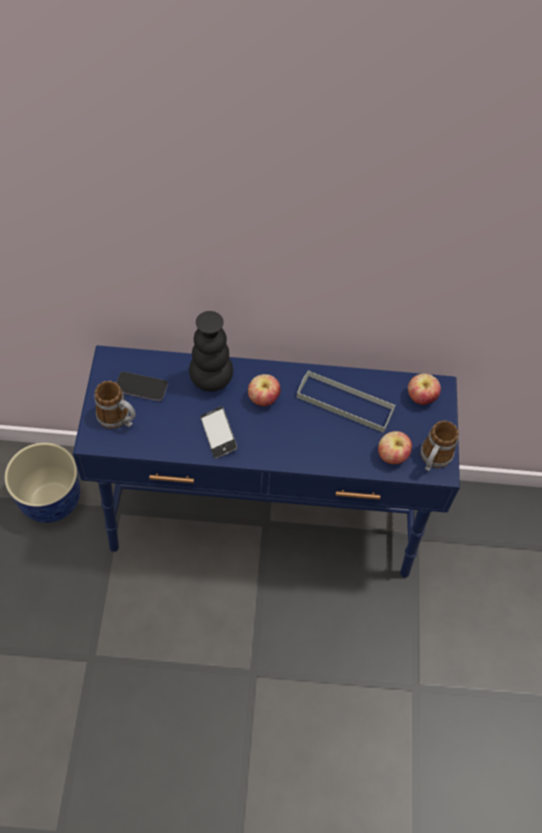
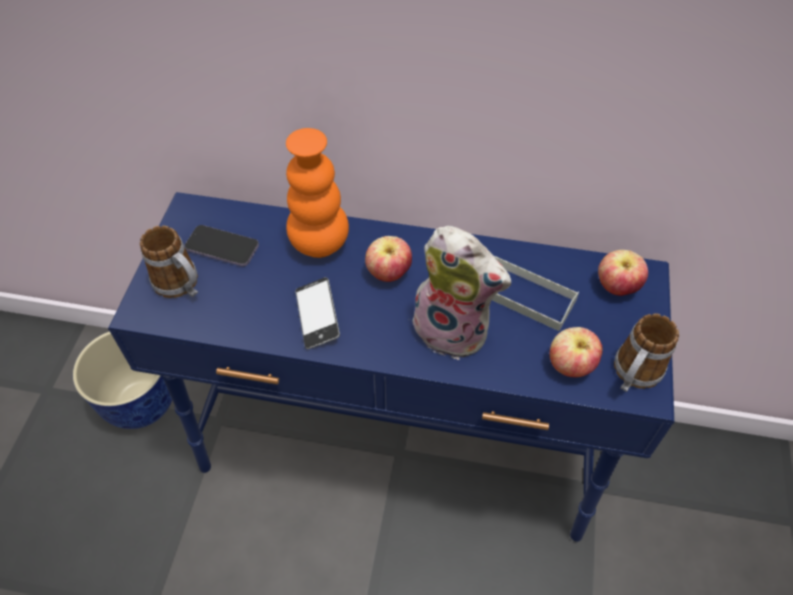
camera: 10 degrees right, 5 degrees down
(211, 380) = (319, 244): black vase -> orange vase
(313, 436) = (454, 329): none -> plush toy

